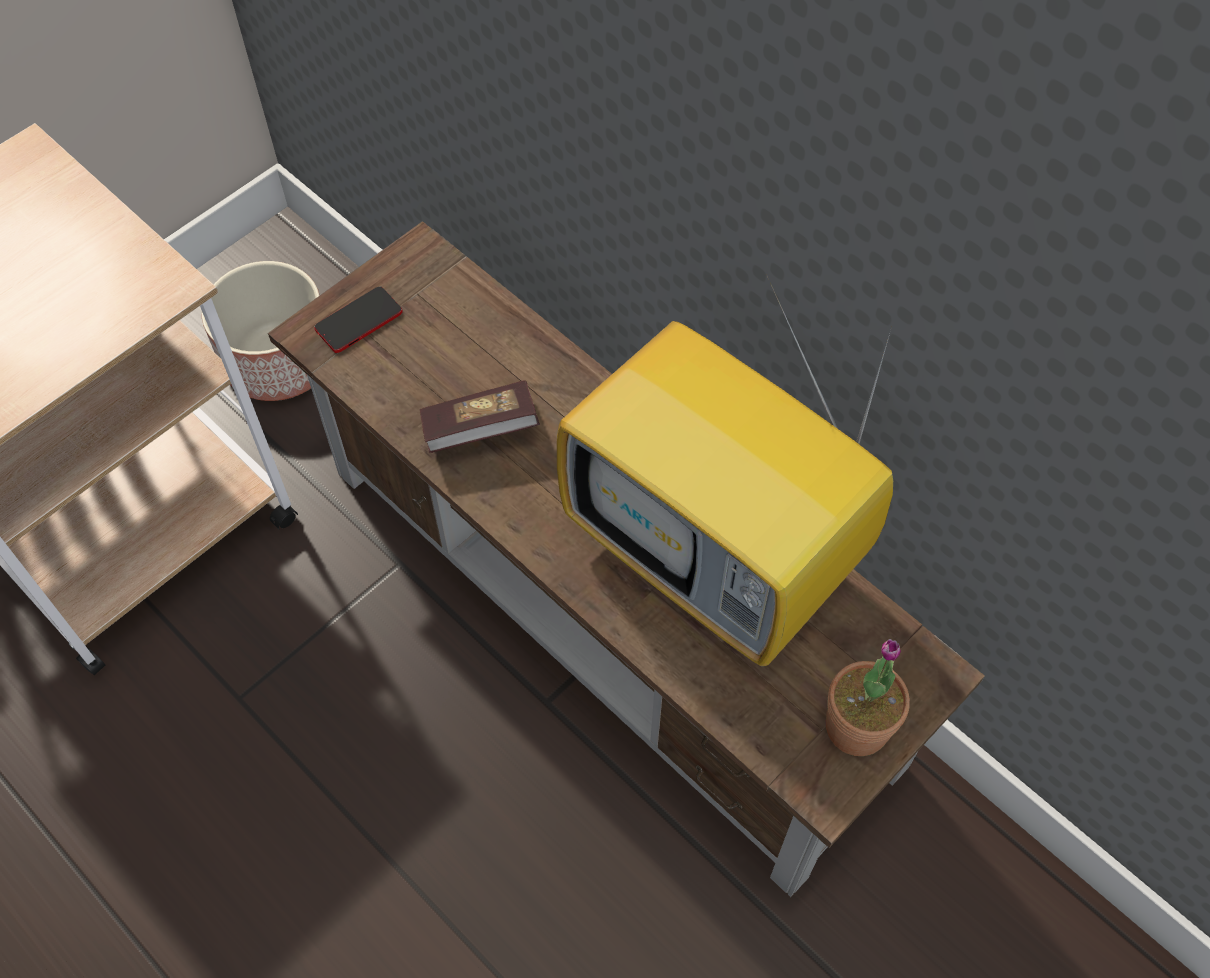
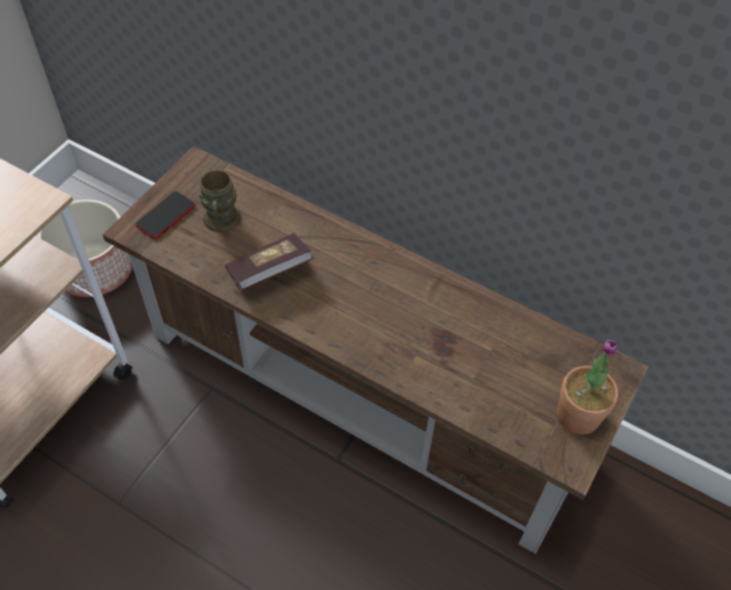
camera: 15 degrees left, 5 degrees down
(432, 345) = (221, 223): none -> brown mug
(718, 554) = (454, 323): television -> none

